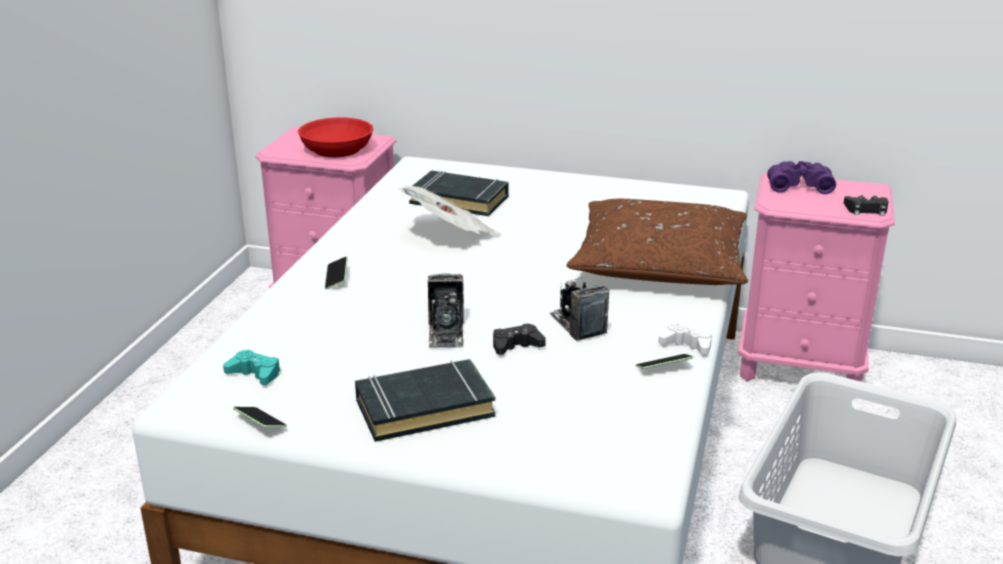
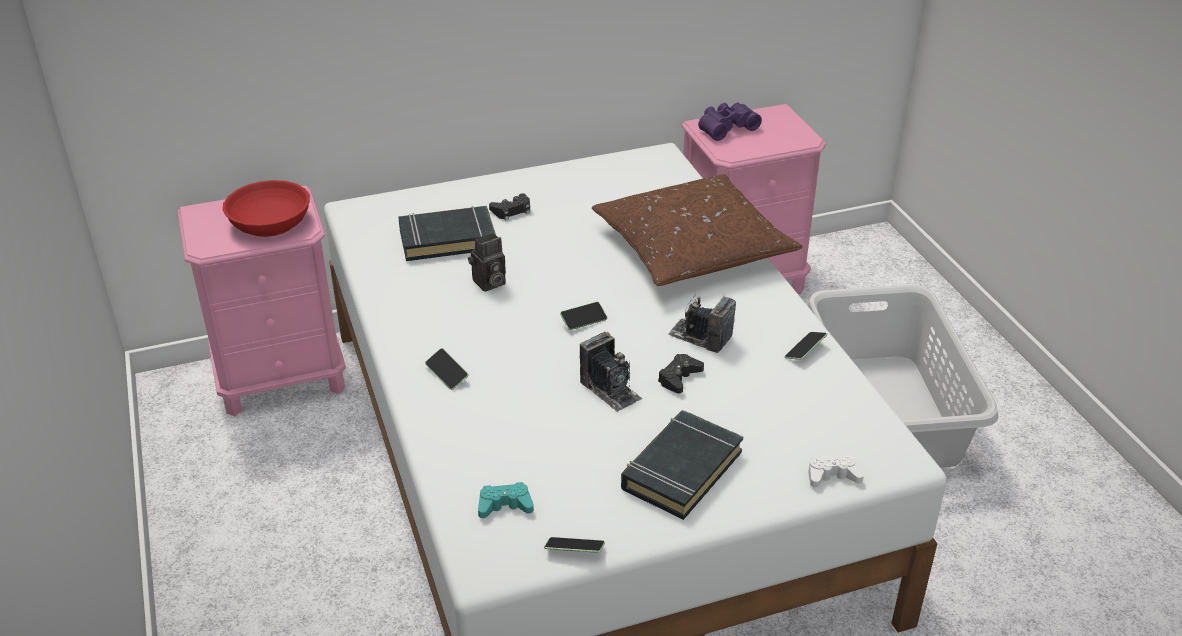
camera: 35 degrees left, 10 degrees up
(450, 235) = (488, 283): newspaper -> camera
(491, 281) = (583, 321): none -> phone
(687, 344) = (797, 321): white game controller -> white game controller (832, 475)
(866, 210) = (799, 137): black game controller -> black game controller (512, 211)

